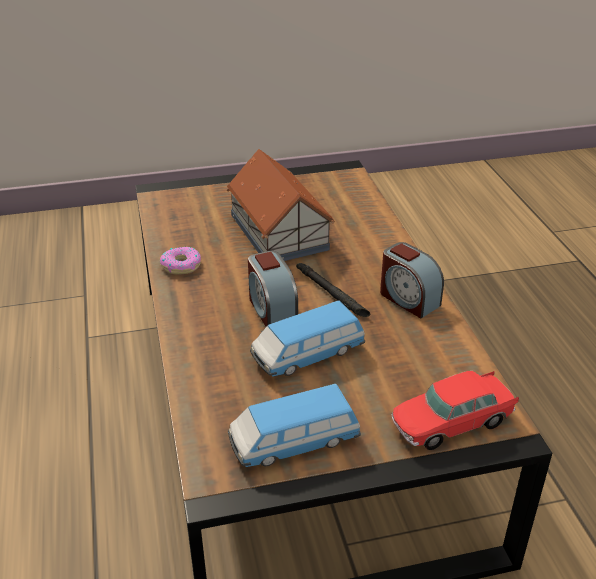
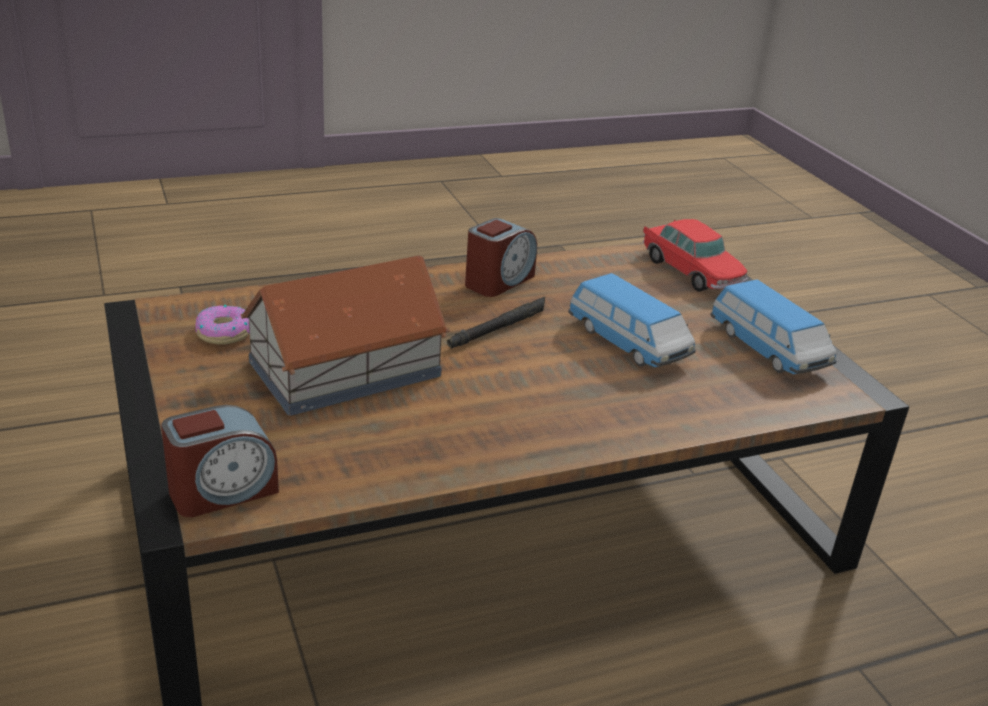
camera: 100 degrees left, 5 degrees down
(181, 265) = (457, 453): donut -> donut (224, 332)
(271, 309) = (547, 369): alarm clock -> alarm clock (223, 491)

